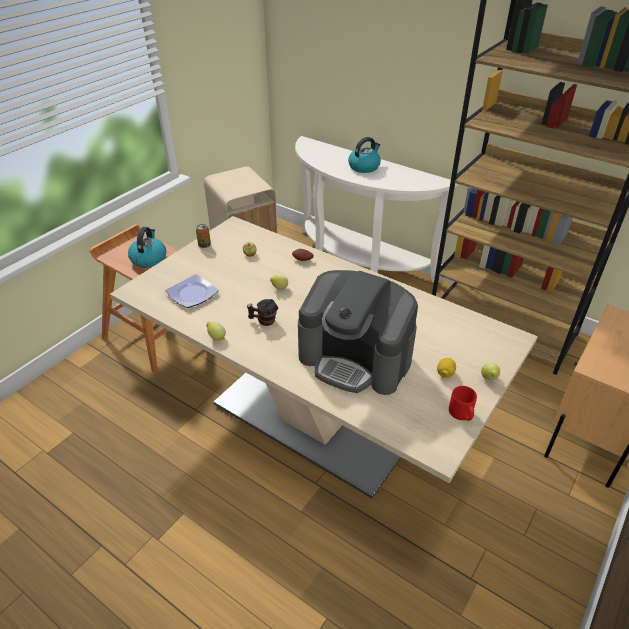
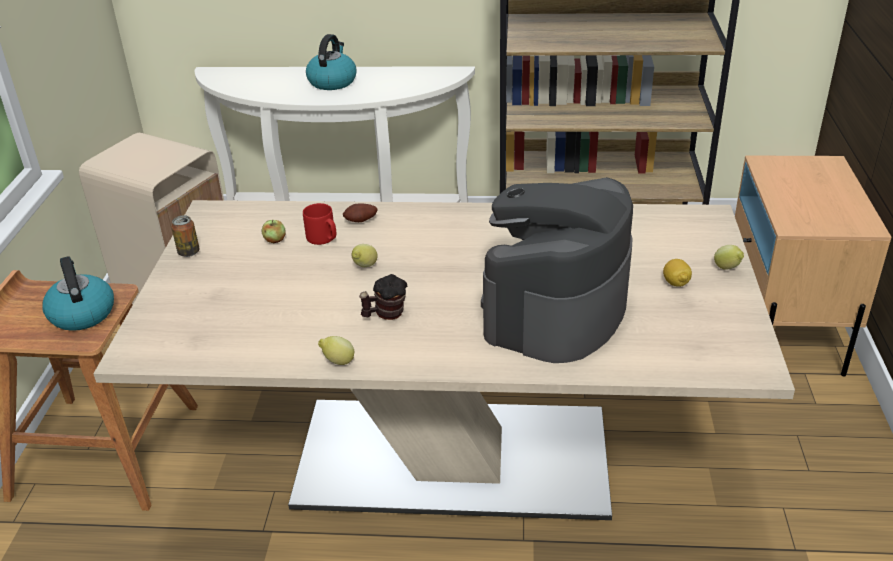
camera: 30 degrees left, 5 degrees down
(191, 294) = (237, 322): plate -> none
(356, 358) = (555, 309): coffee machine -> coffee machine turned 120 degrees clockwise
(461, 414) = (737, 317): red mug -> red mug (323, 239)

